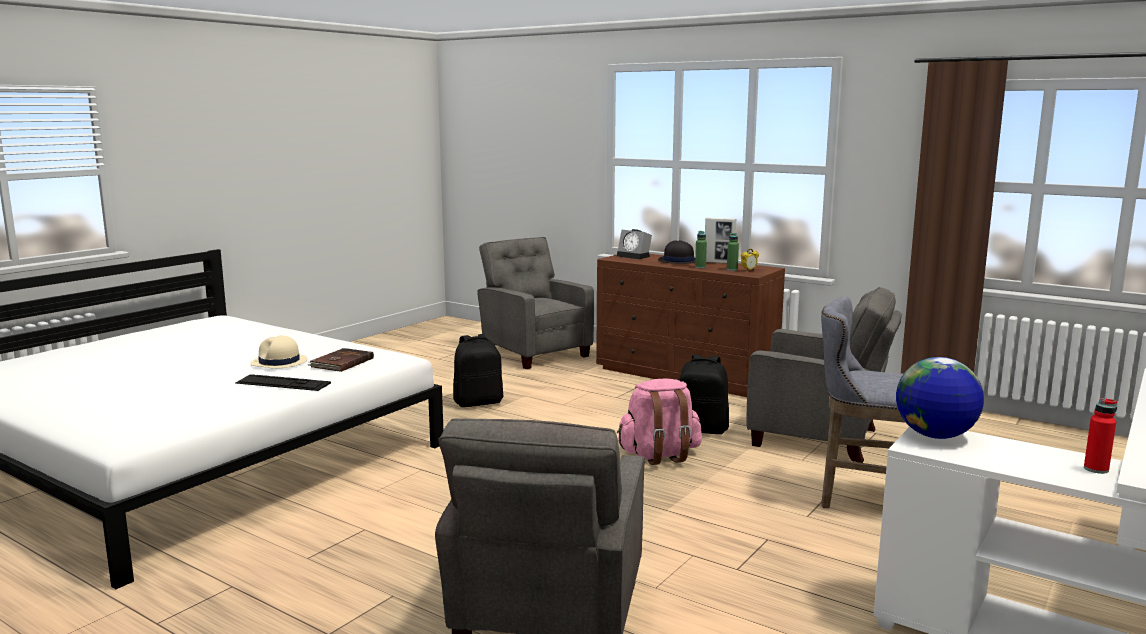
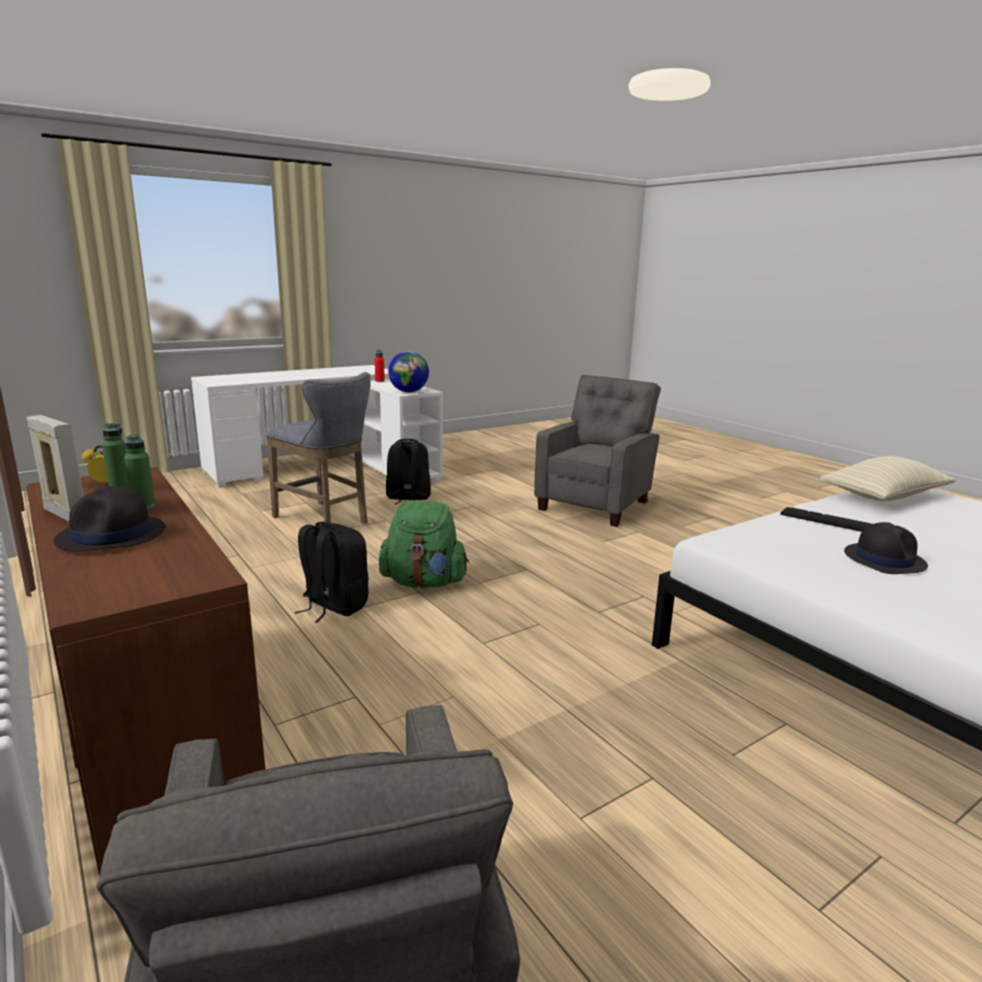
camera: 160 degrees left, 5 degrees up
(183, 421) = (884, 497): none -> beige pillow
(279, 362) = (884, 559): beige hat -> black hat
(341, 362) = (793, 544): brown book -> none
(478, 402) = (588, 737): black backpack -> black backpack (408, 498)
(635, 256) = (130, 581): alarm clock -> none
(659, 456) = (424, 582): pink backpack -> green backpack
(818, 438) = (243, 572): grey armchair -> none

